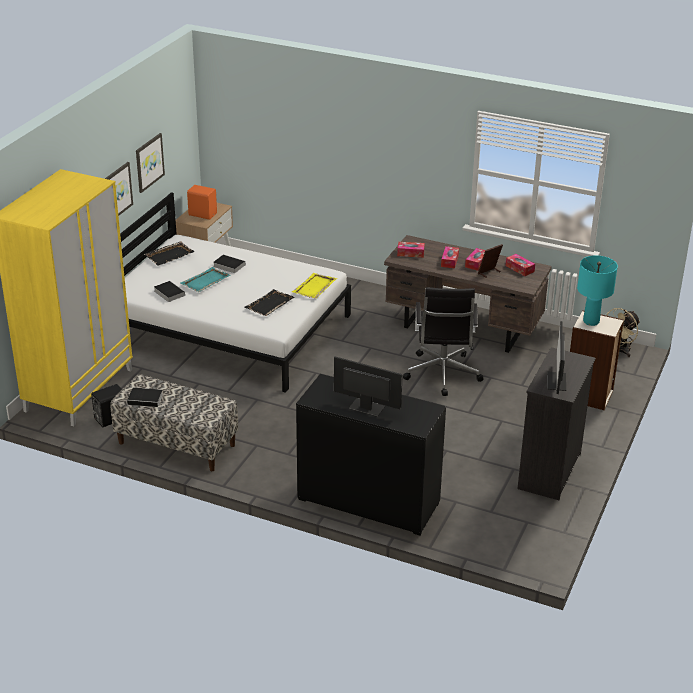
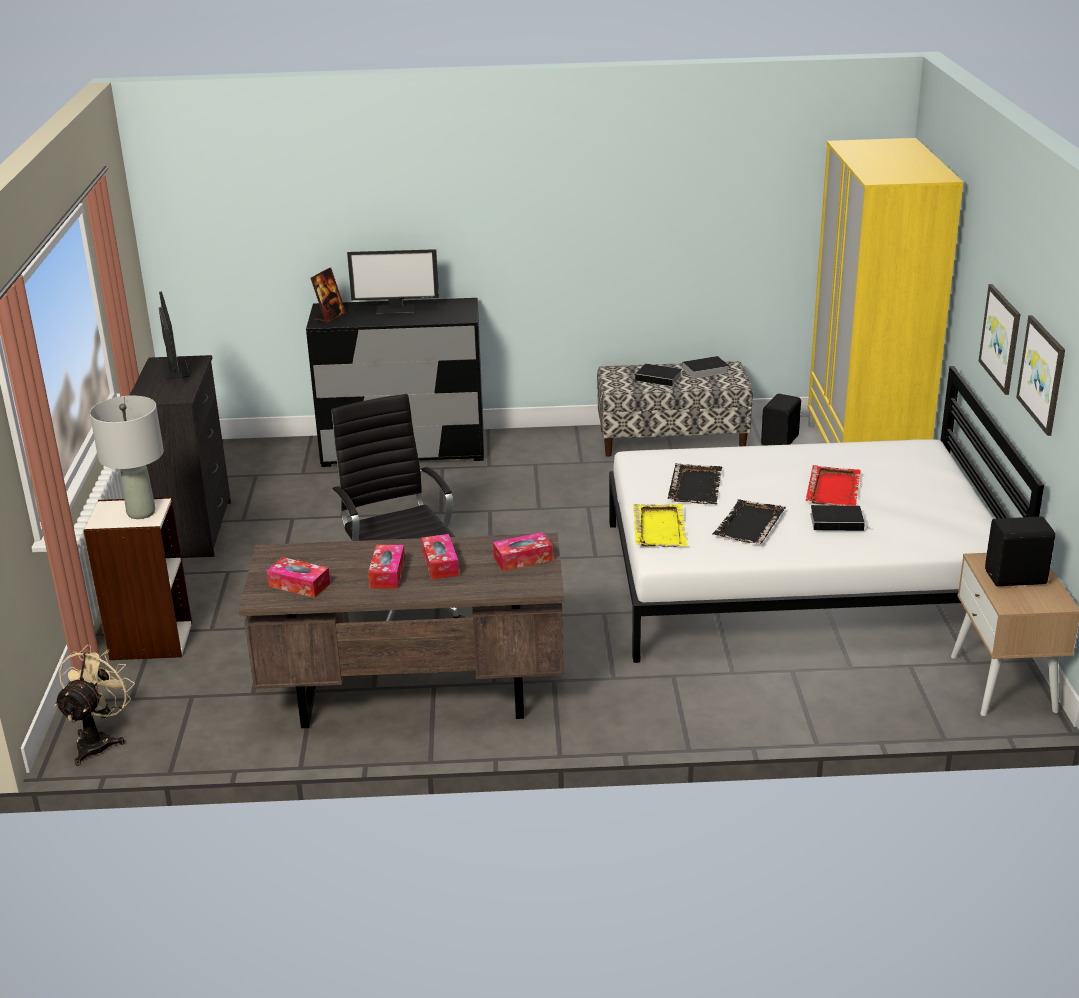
camera: 155 degrees right, 5 degrees down
(168, 293) = (858, 462): book -> book (660, 378)
(169, 255) = (952, 510): black tray -> black tray (748, 525)
(202, 214) = (1017, 578): orange speaker -> black speaker
(205, 281) = (833, 489): turquoise tray -> red tray
(489, 273) = (354, 561): picture frame -> picture frame (330, 317)
(590, 321) = (141, 512): turquoise table lamp -> grey table lamp

